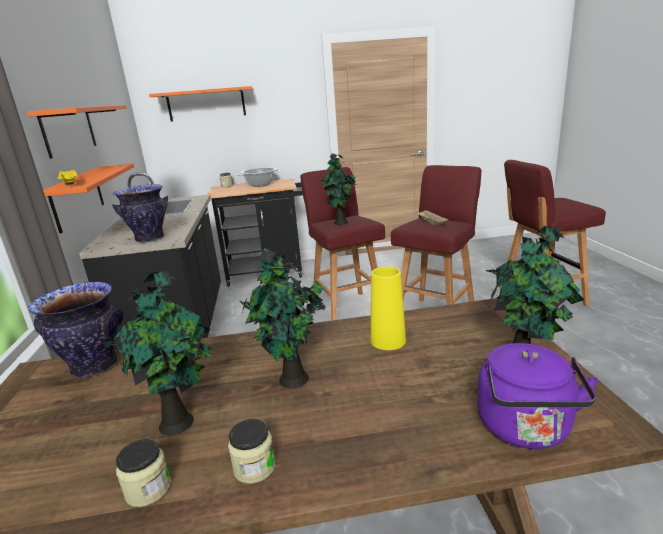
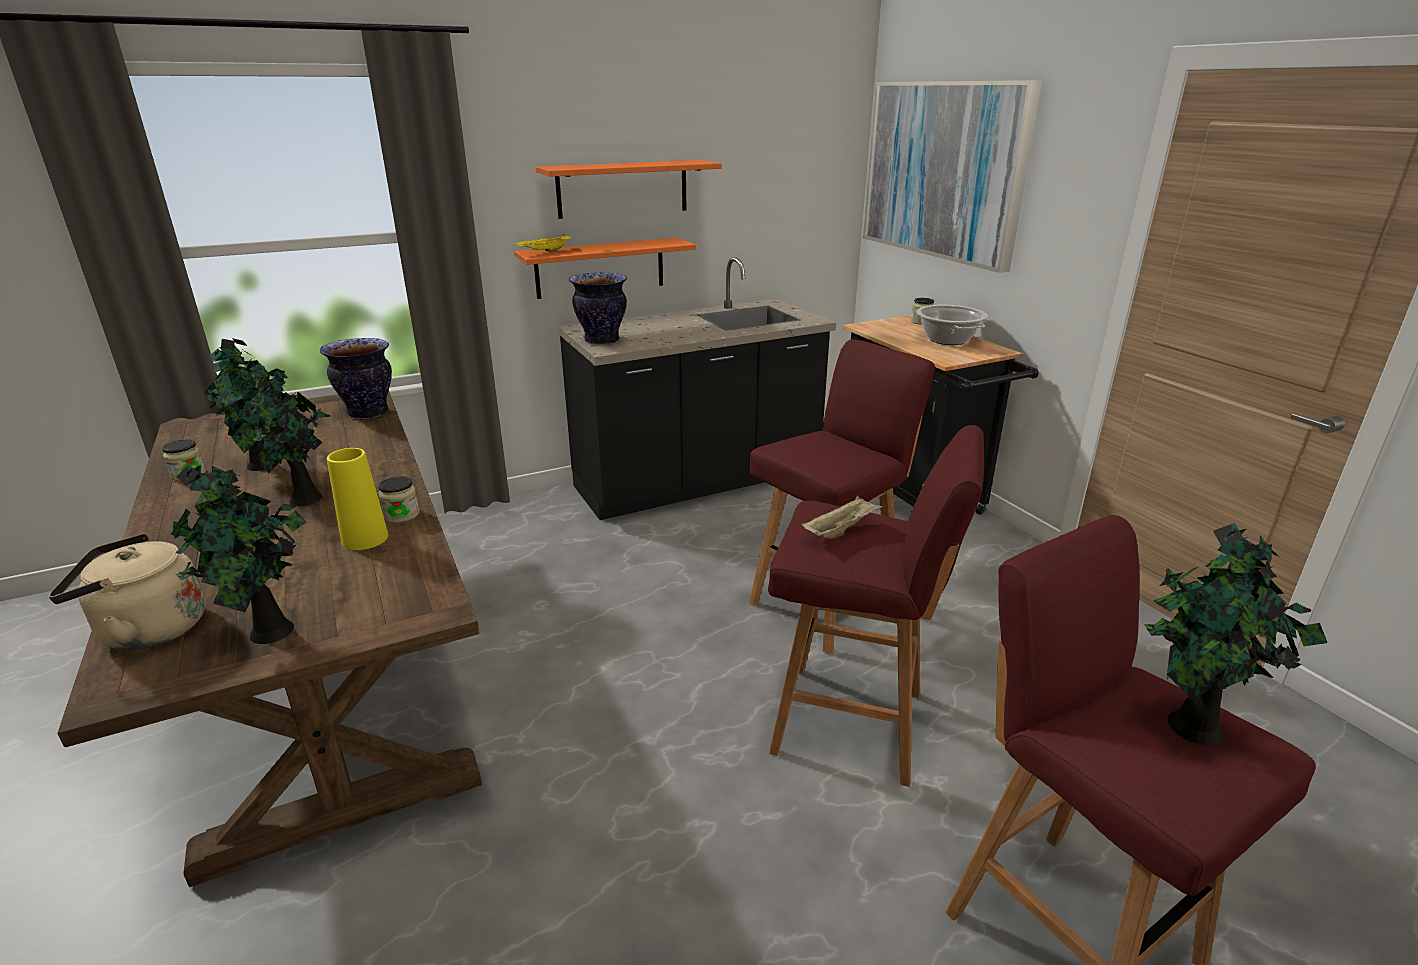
camera: 70 degrees right, 5 degrees up
(206, 104) = (944, 171): orange shelf -> picture
(254, 467) = (186, 505): jar -> jar (401, 515)
(341, 223) = (807, 447): potted plant -> potted plant (1191, 729)
(526, 429) = (147, 630): purple kettle -> beige kettle

